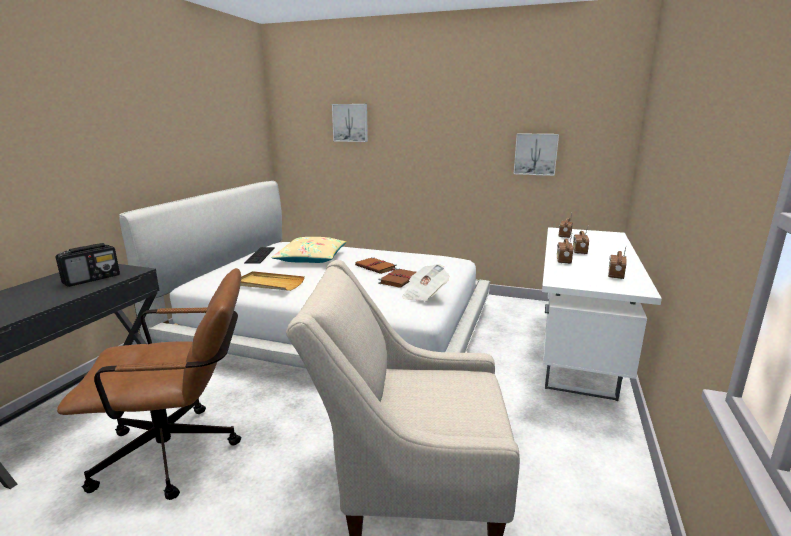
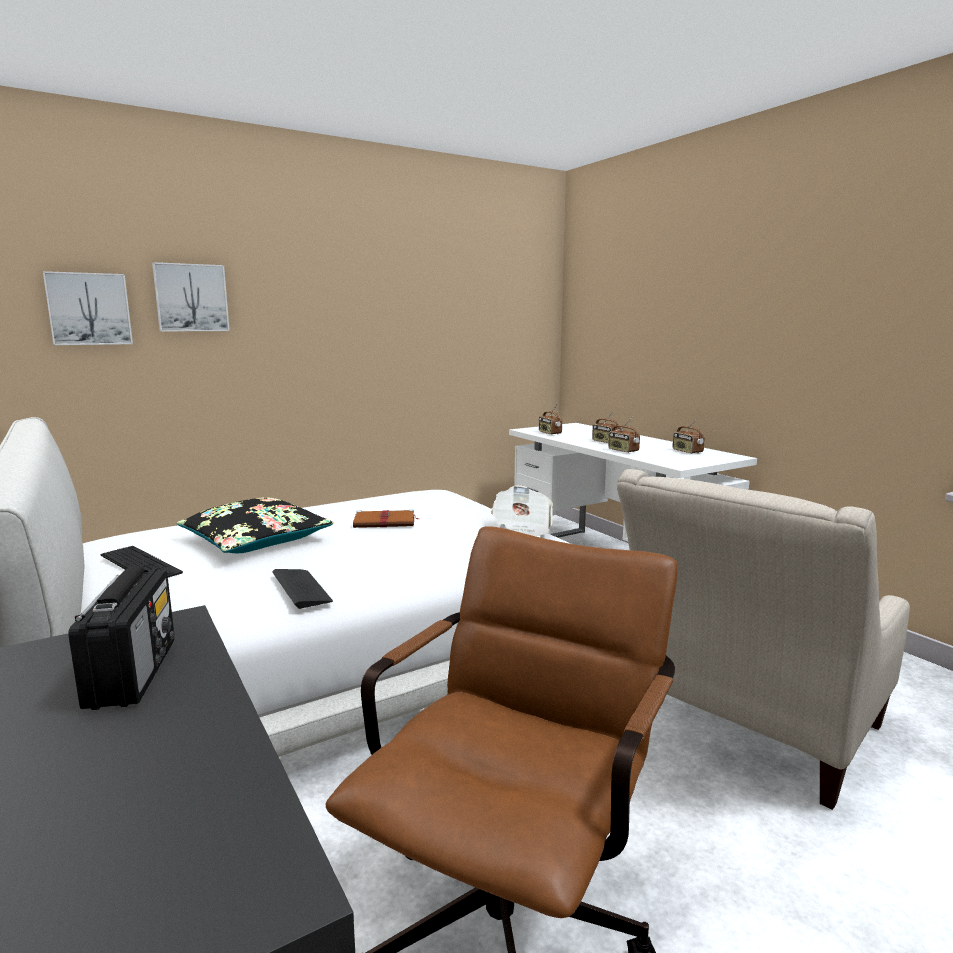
camera: 50 degrees left, 5 degrees down
(269, 284) = (301, 588): beige tray -> keyboard
(311, 258) = (256, 540): beige pillow -> black pillow
(399, 279) = (453, 525): brown book -> none
(535, 154) = (470, 341): picture -> picture (89, 309)

